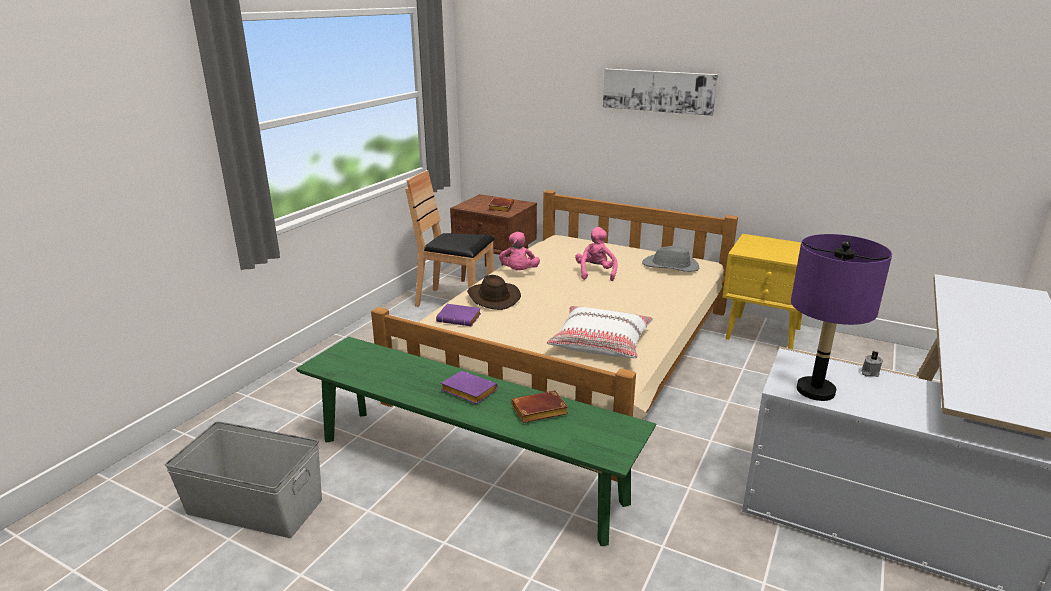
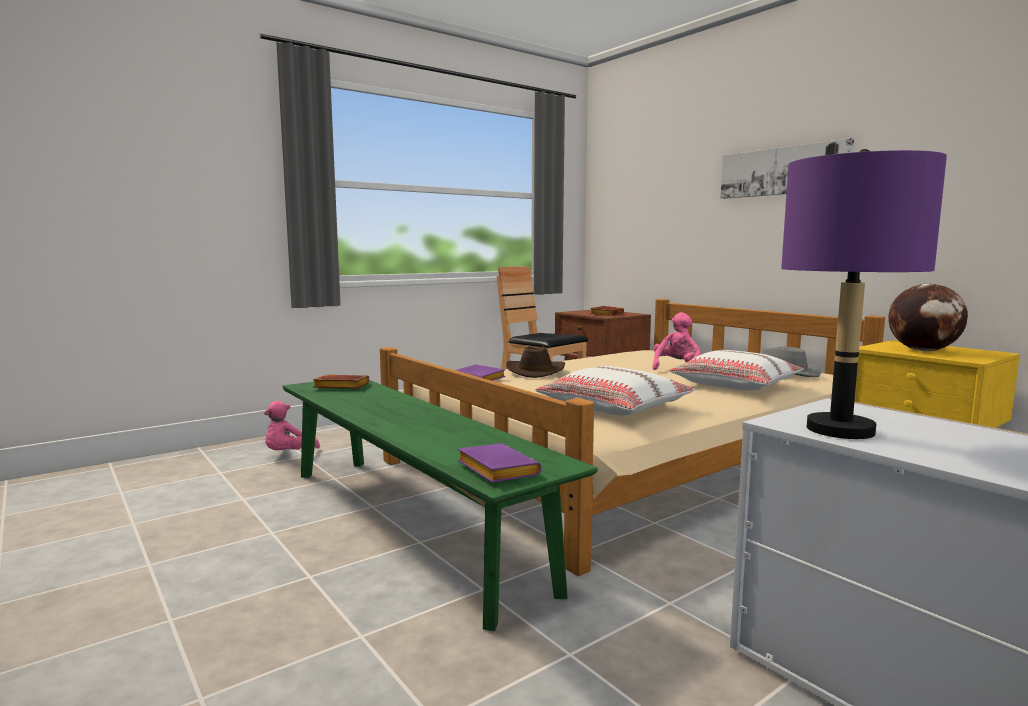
camera: 25 degrees right, 15 degrees down
(255, 505) = (185, 506): grey storage box -> none
(467, 391) = (409, 415): purple book -> purple book (494, 470)
(519, 272) = (588, 361): pink plush toy -> pink plush toy (288, 454)
(538, 412) = (462, 438): brown book -> brown book (340, 387)
(654, 291) = (735, 385): none -> white pillow
(772, 251) = (923, 350): none -> globe
(869, 373) = (971, 429): grey candle -> none

